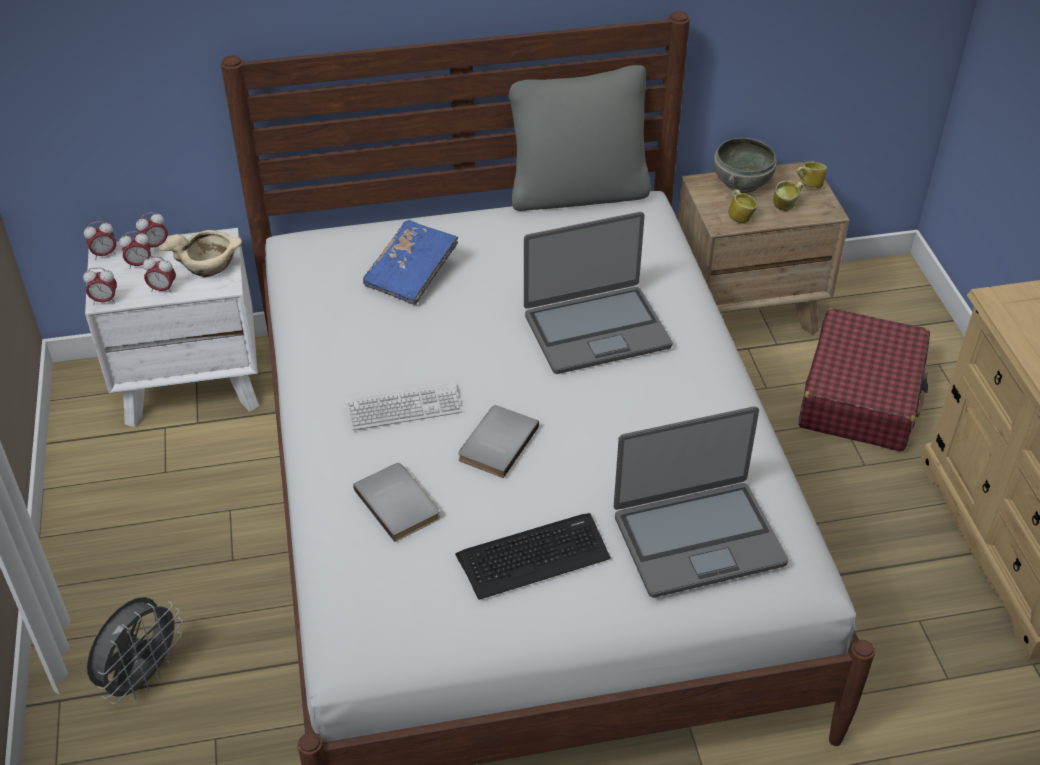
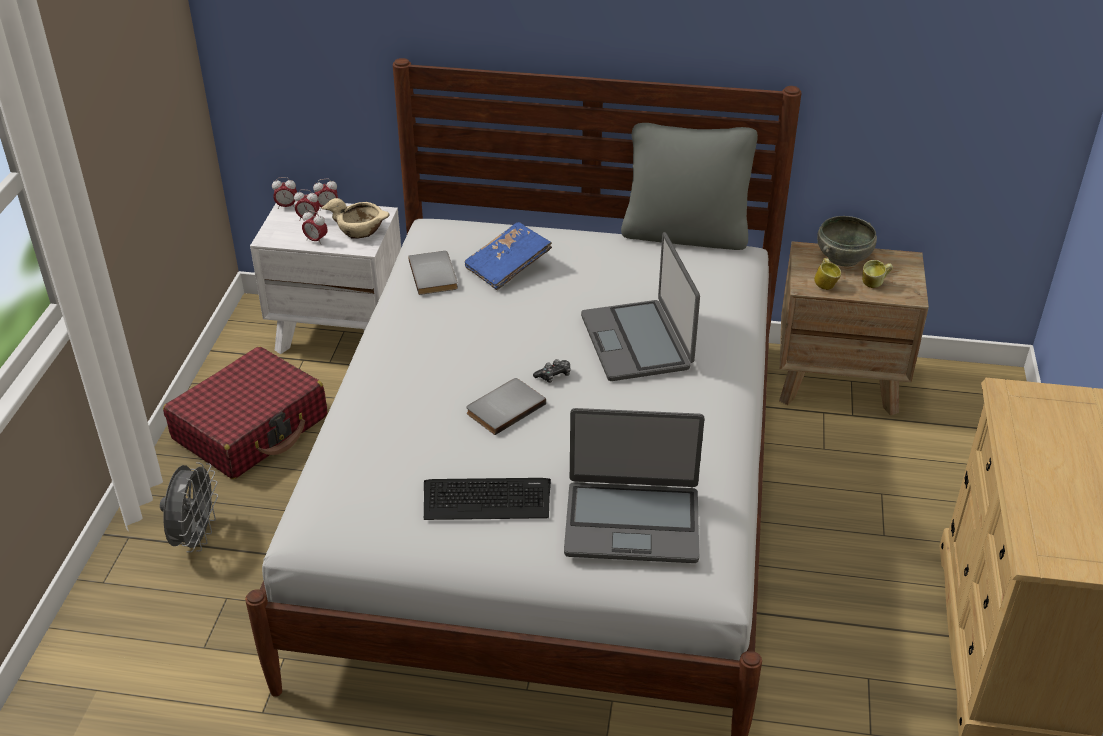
camera: 20 degrees right, 5 degrees down
(105, 300) = (269, 239): alarm clock -> none
(142, 677) = (195, 537): grey fan -> grey fan turned 45 degrees counterclockwise
(399, 503) = (402, 433): grey book -> grey book (435, 275)
(404, 408) = (445, 364): keyboard -> none
(529, 391) = (554, 375): none -> game controller
(596, 330) = (637, 342): laptop -> laptop turned 75 degrees clockwise
(808, 185) = (905, 271): mug -> none
(861, 395) = (911, 476): red suitcase -> red suitcase (251, 428)

